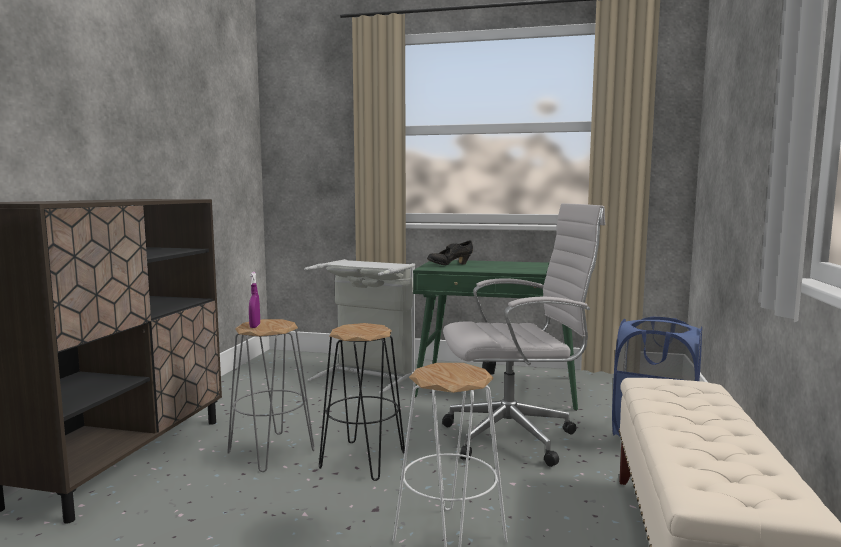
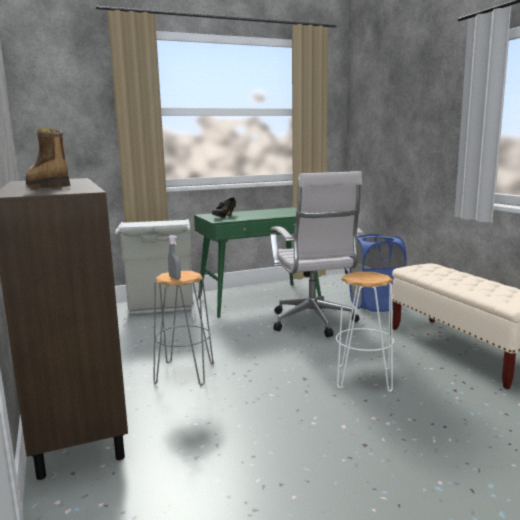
camera: 35 degrees left, 5 degrees up
(82, 200) = (46, 186): none -> boot
(255, 326) = (175, 278): purple spray bottle -> grey spray bottle
(363, 460) = (253, 359): black stool -> none
(515, 437) = (313, 323): white office chair -> white office chair turned 120 degrees clockwise

